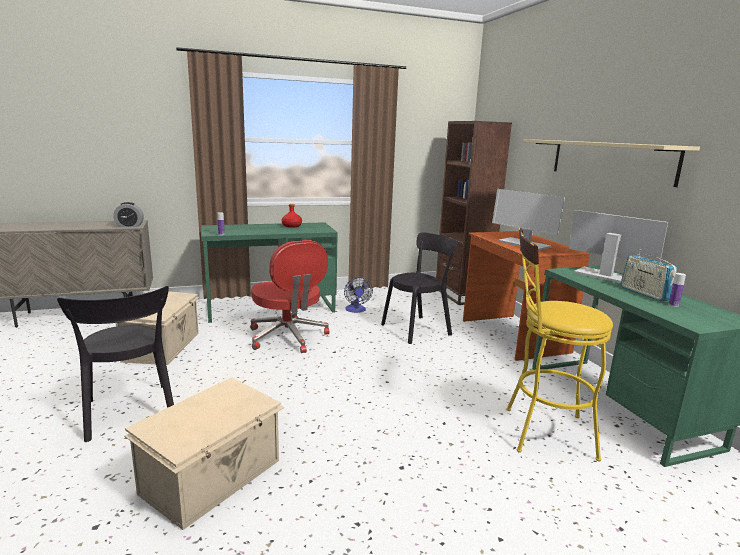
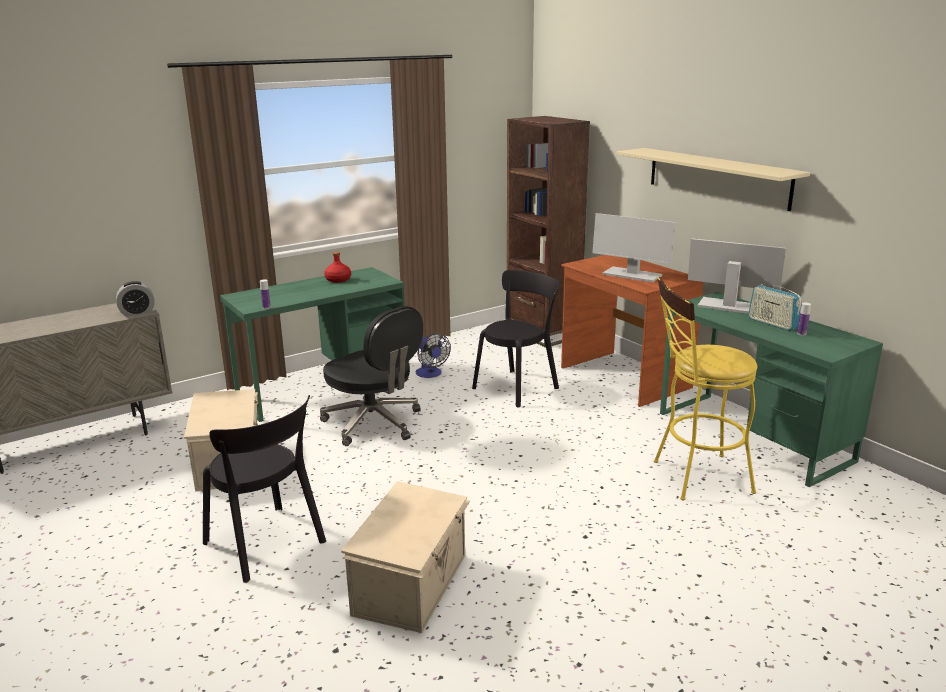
camera: 15 degrees left, 5 degrees up
(288, 337) = (374, 423): red office chair -> black office chair

